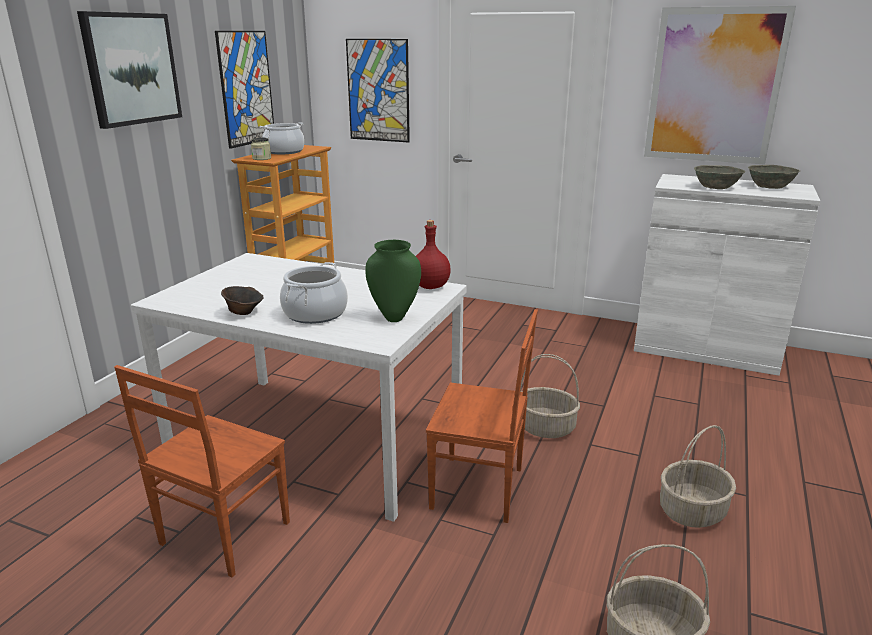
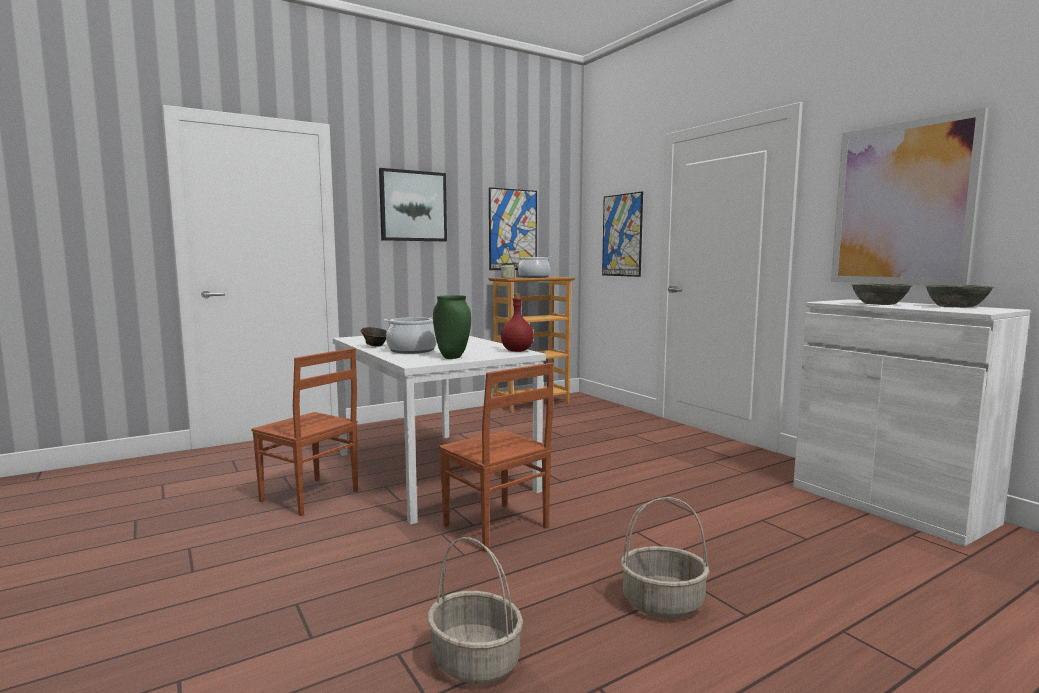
camera: 35 degrees right, 15 degrees down
(222, 534) = (309, 497): brown chair -> brown chair turned 120 degrees counterclockwise
(546, 427) = (613, 511): basket -> none

